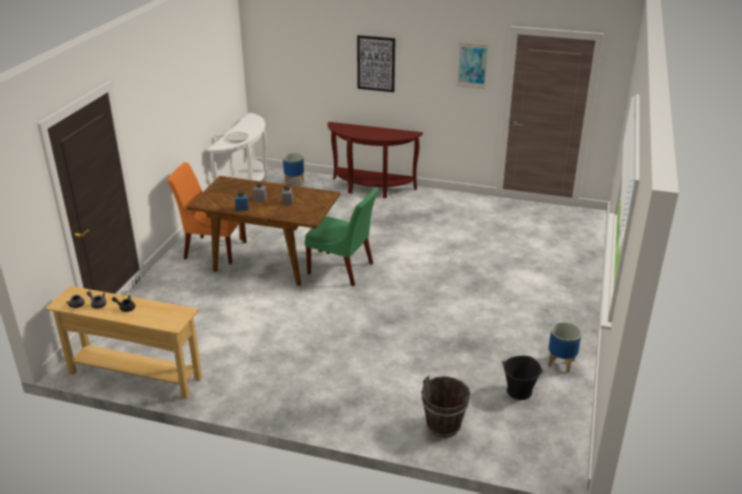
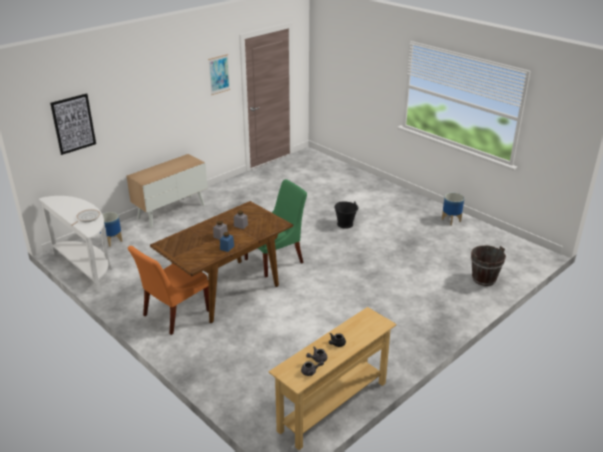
camera: 60 degrees left, 0 degrees up
(371, 188) = (171, 211): brown console table -> cabinet
(376, 63) = (148, 100): picture -> picture (73, 124)
(519, 391) = (468, 243): black bucket -> black bucket (345, 224)

